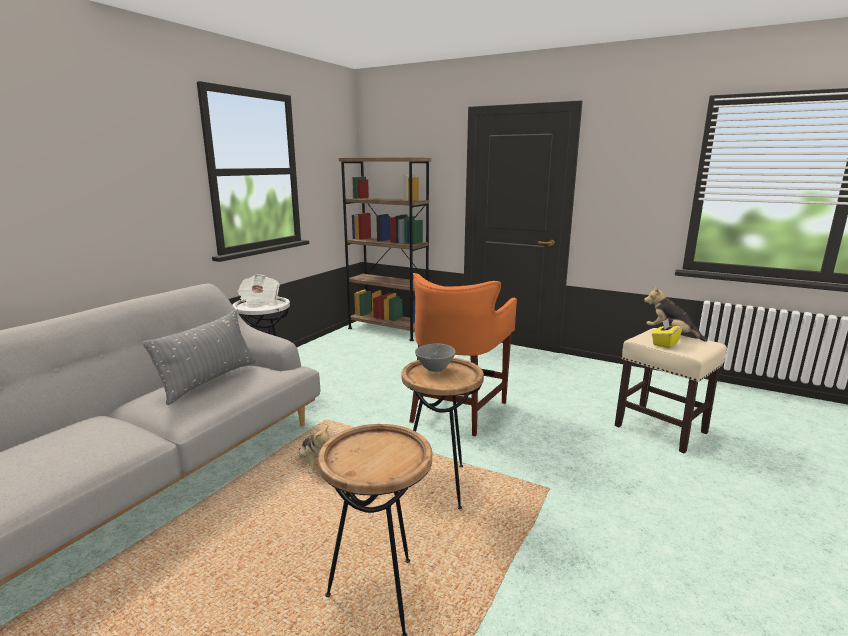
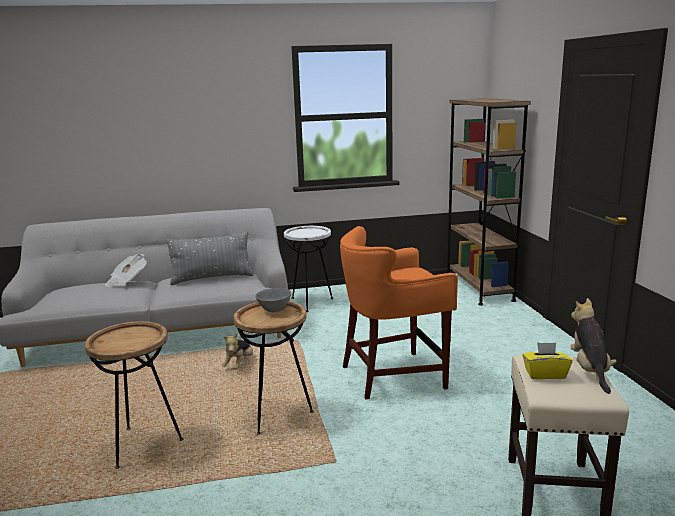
camera: 50 degrees right, 0 degrees up
(259, 302) = (311, 230): newspaper -> newspaper (127, 281)

